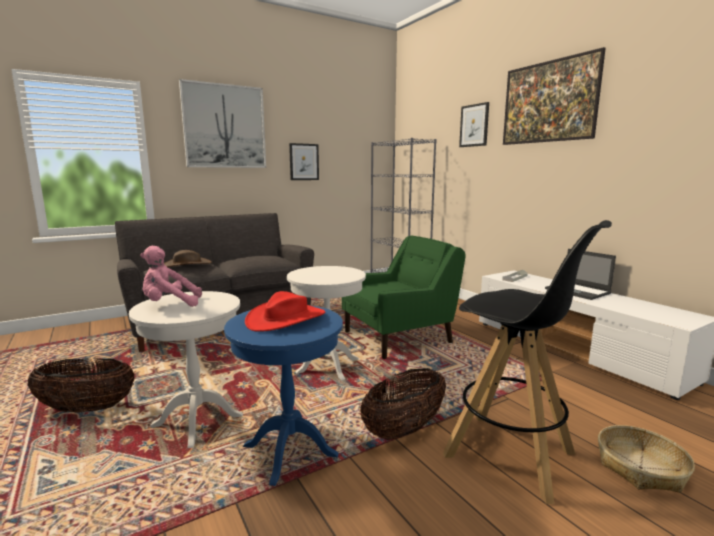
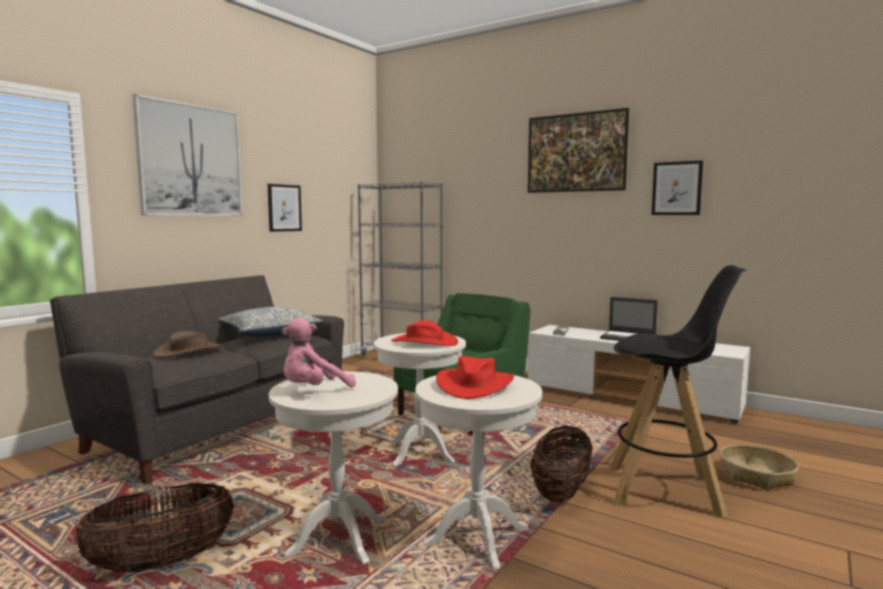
camera: 25 degrees left, 5 degrees down
(258, 257) = (271, 334): none -> pillow
(290, 451) = (477, 537): blue side table -> white side table
(327, 275) = (424, 342): none -> red hat
(474, 125) = (490, 171): picture -> picture (677, 188)

